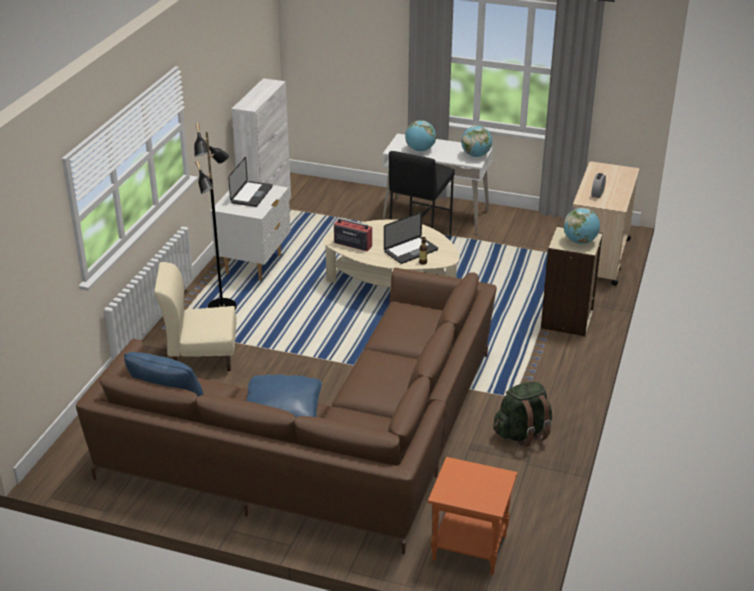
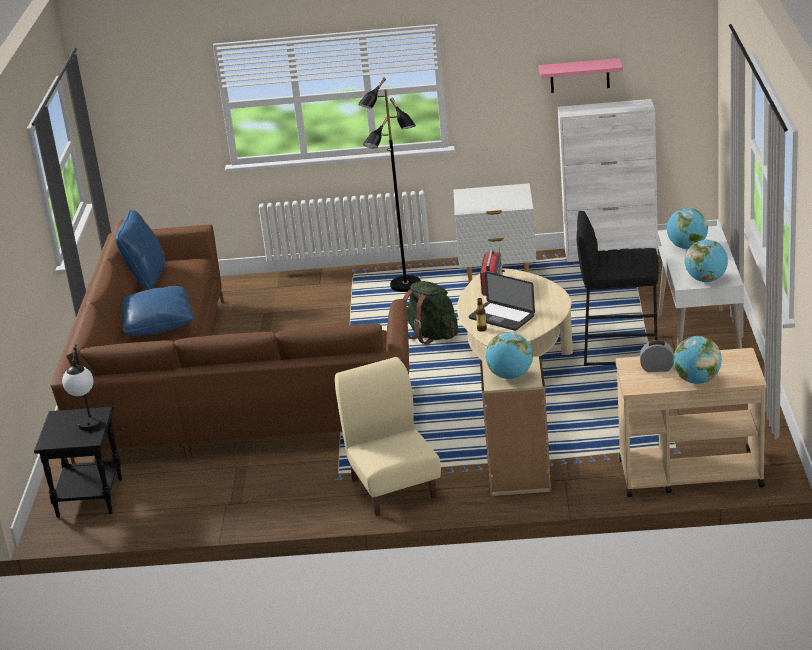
camera: 75 degrees right, 5 degrees down
(201, 356) = (319, 299): beige chair -> beige chair (393, 487)
(235, 76) = (579, 75): none -> pink shelf
(251, 195) = (501, 197): laptop -> none
(468, 548) = (88, 497): orange side table -> black side table
(484, 475) = (89, 429): none -> table lamp
(522, 433) = (276, 491): green backpack -> green backpack (431, 335)
(622, 186) = (697, 380): none -> globe

